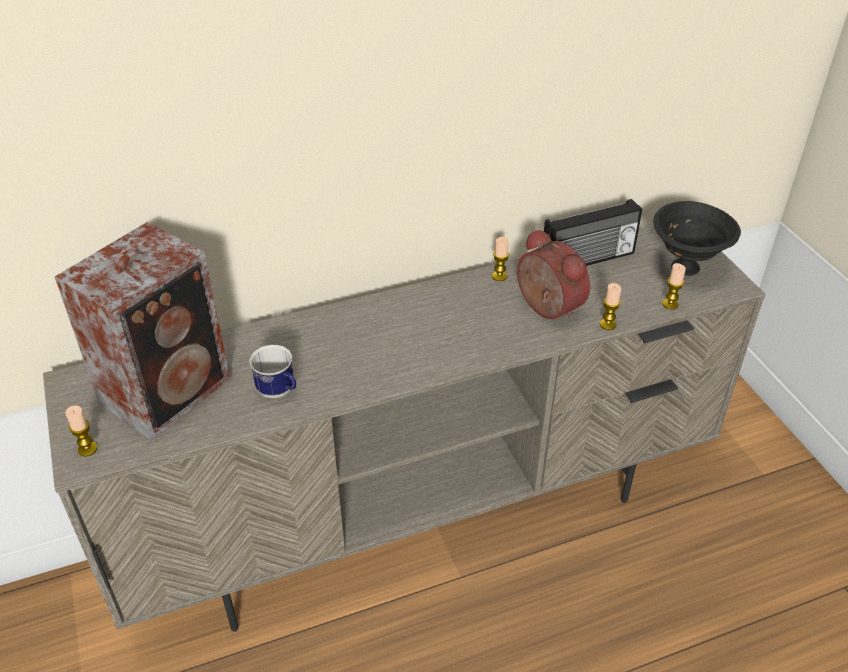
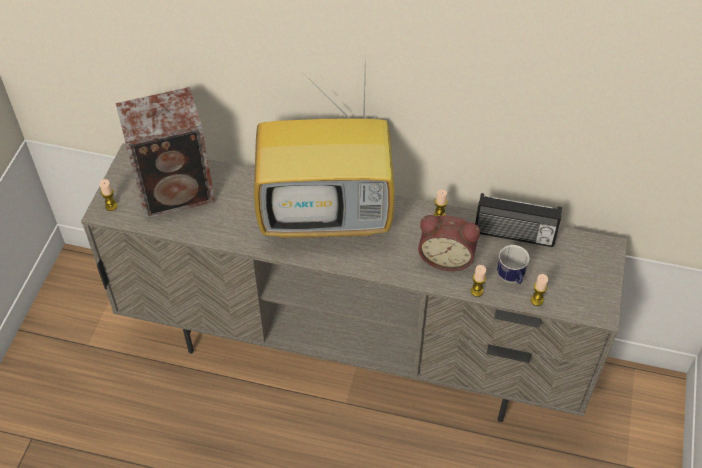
camera: 35 degrees right, 10 degrees up
(279, 392) = (234, 226): mug -> mug (511, 278)
(380, 328) = (328, 214): none -> television
(546, 309) = (446, 257): alarm clock -> alarm clock turned 105 degrees clockwise
(686, 267) = (581, 278): black bowl -> none

